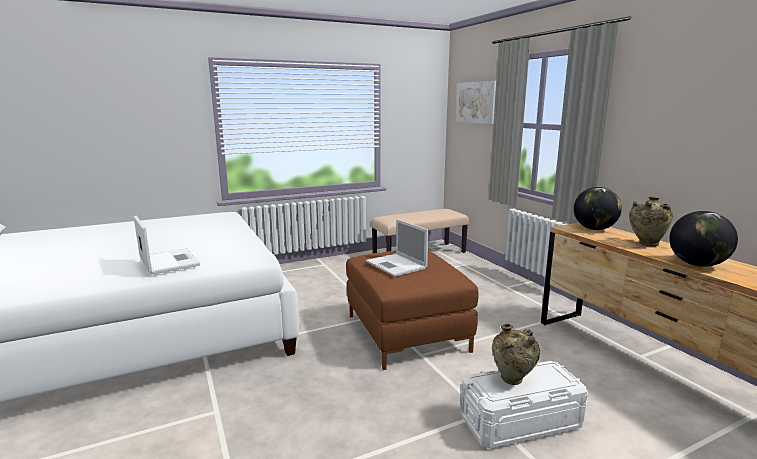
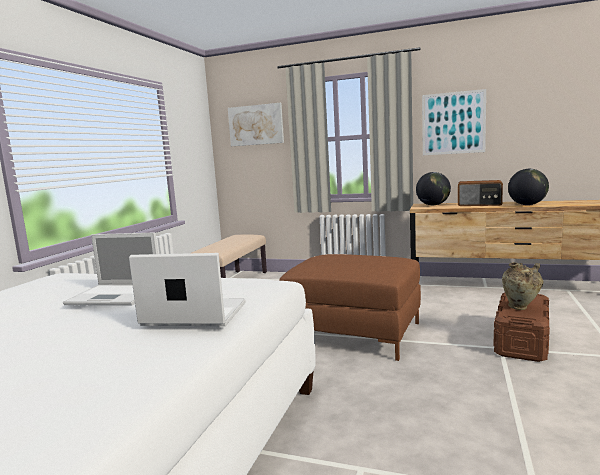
camera: 45 degrees left, 5 degrees down
(397, 265) = (348, 264): laptop -> laptop (117, 295)
(520, 421) = (522, 341): white storage box -> brown storage box
(646, 244) = (479, 204): beige vase -> radio
(665, 123) = (453, 123): none -> picture

